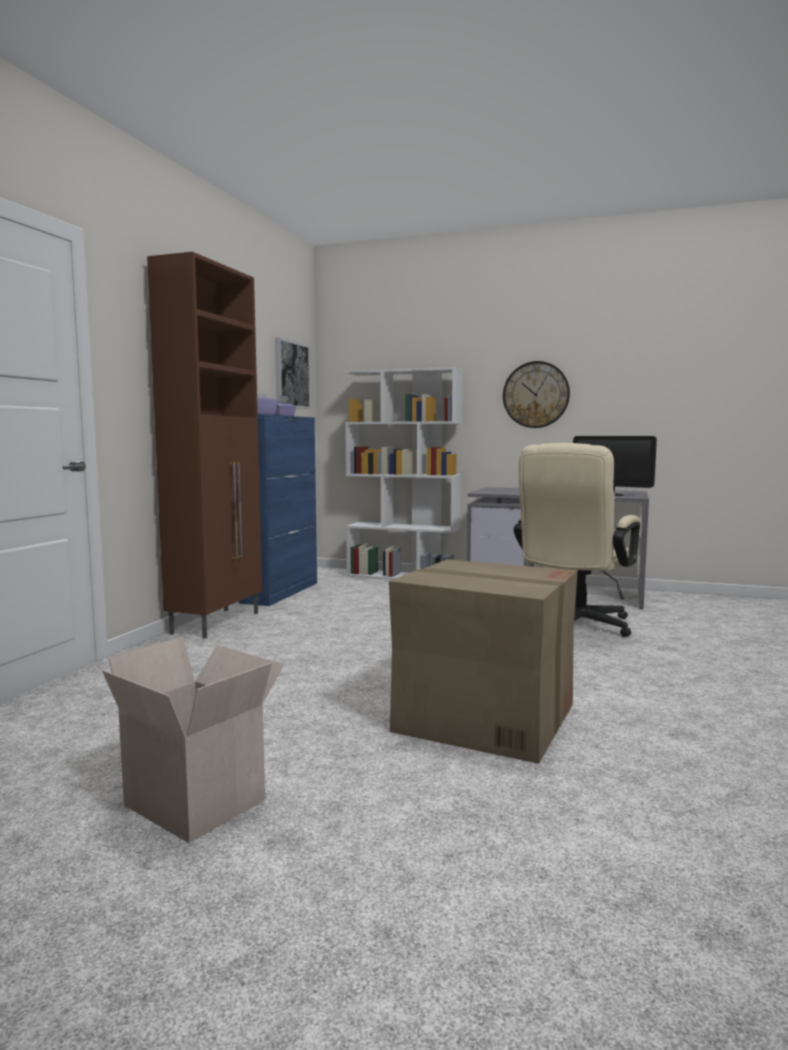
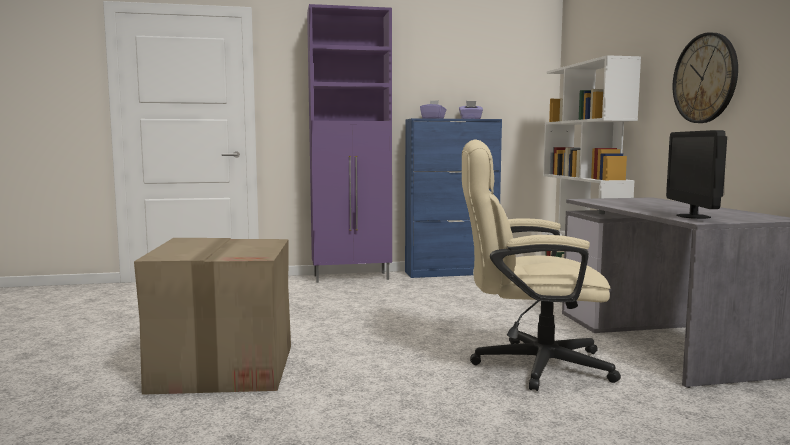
camera: 60 degrees right, 0 degrees up
(199, 801) = (68, 333): cardboard box -> none
(217, 622) = (352, 277): brown cabinet -> purple cabinet
(291, 375) = (508, 80): picture -> none

